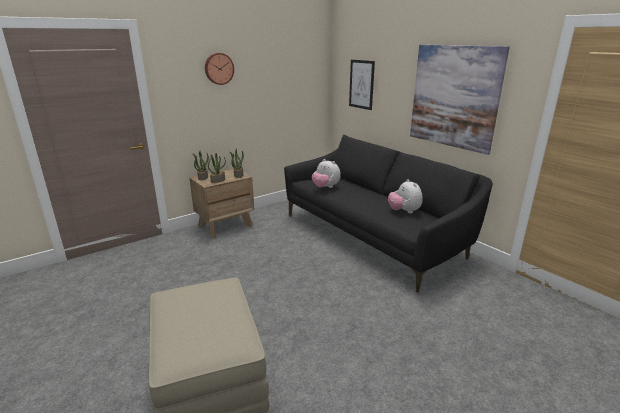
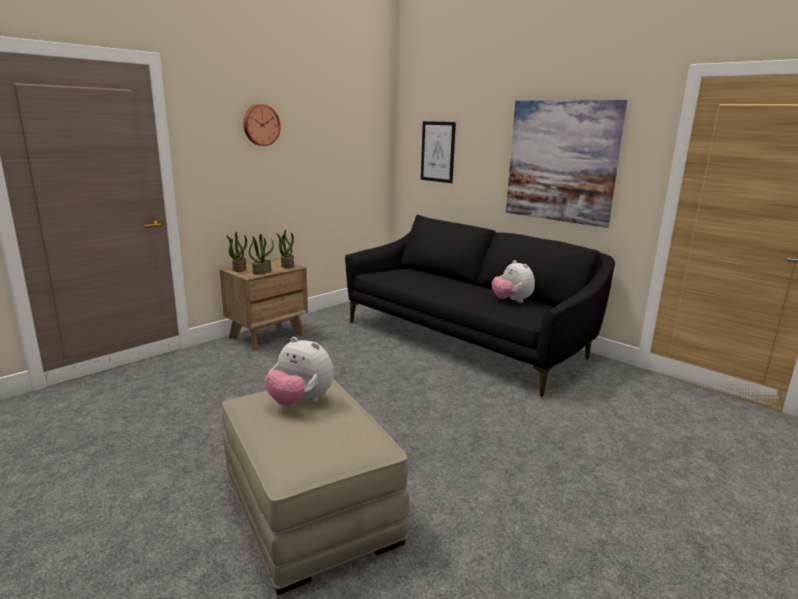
camera: 10 degrees left, 5 degrees down
(325, 187) = (403, 279): plush toy -> plush toy (300, 402)

